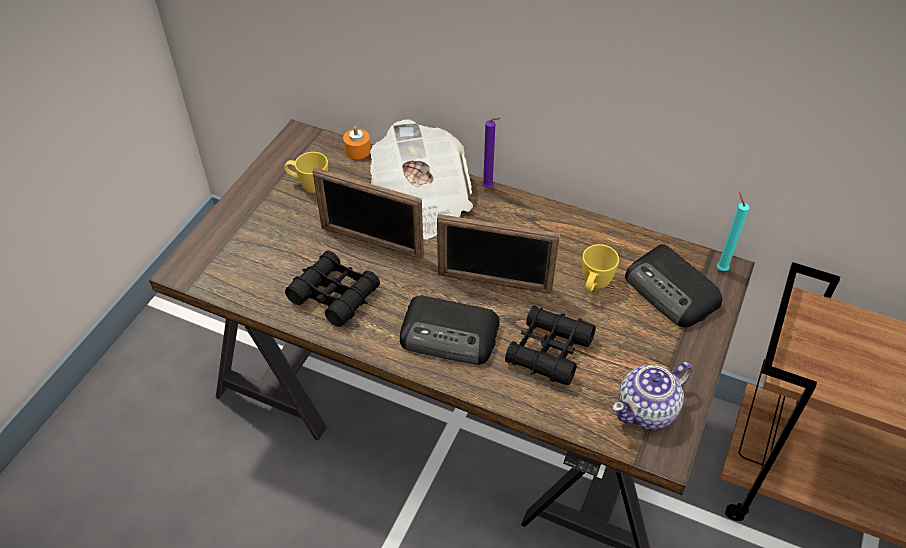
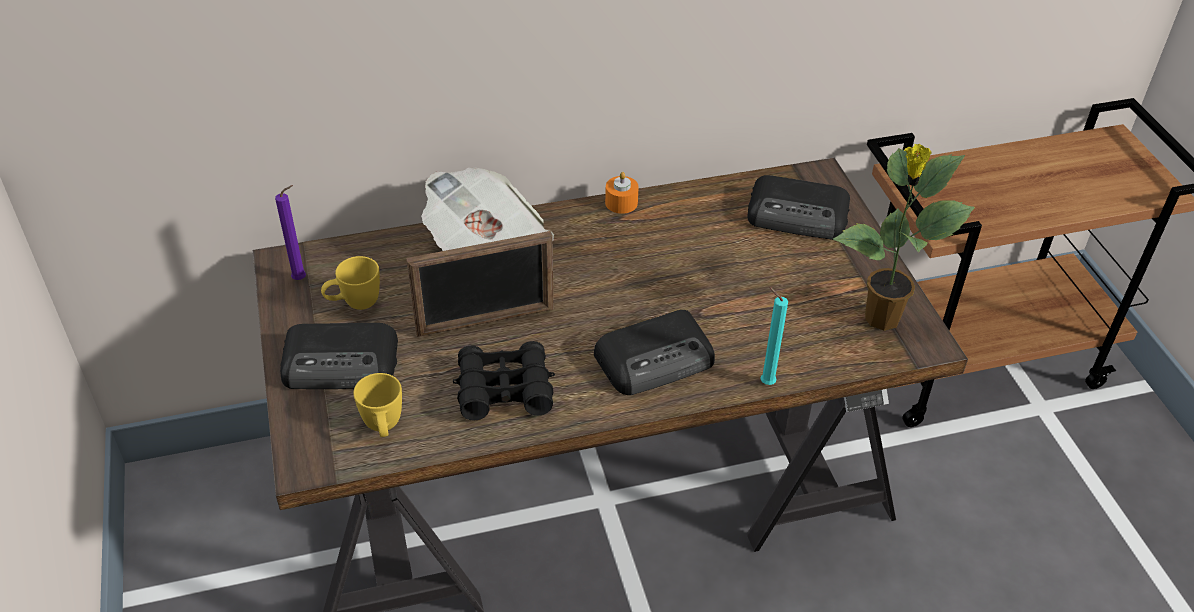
camera: 40 degrees left, 5 degrees down
(263, 220) = (342, 364): none -> radio
(357, 150) = (368, 243): orange candle -> orange candle (621, 203)
(489, 188) = (545, 211): purple candle -> purple candle (302, 279)
(494, 283) = (644, 292): picture frame -> none
(548, 351) = (755, 321): black binoculars -> none
(594, 286) = (732, 246): yellow mug -> yellow mug (383, 428)
(648, 410) = (881, 319): teapot -> potted plant
(720, 268) = (814, 176): turquoise candle -> turquoise candle (765, 382)

